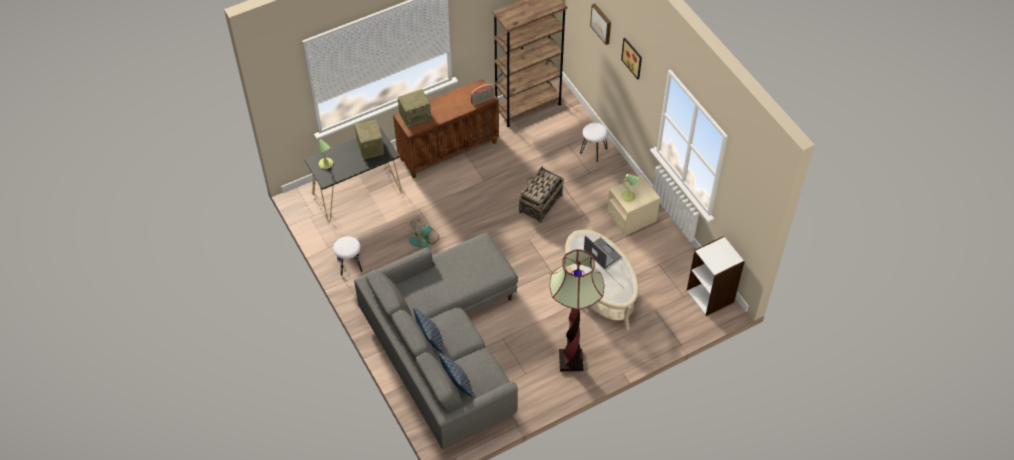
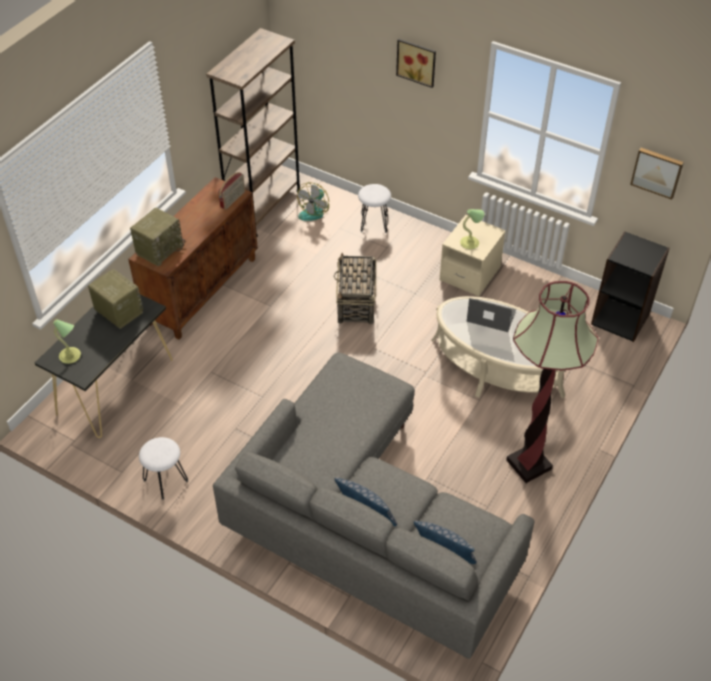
camera: 30 degrees left, 5 degrees down
(424, 239) = (243, 404): fan -> fan (314, 211)
(602, 23) = (349, 42): picture -> picture (657, 172)
(711, 296) = (620, 318): white bookcase -> black bookcase

